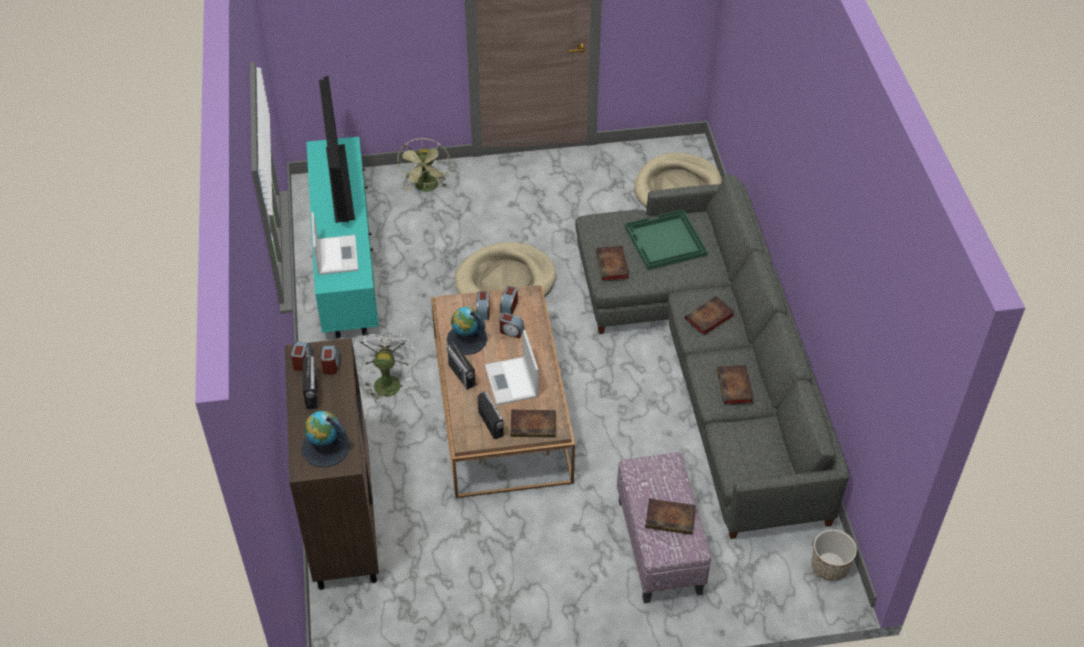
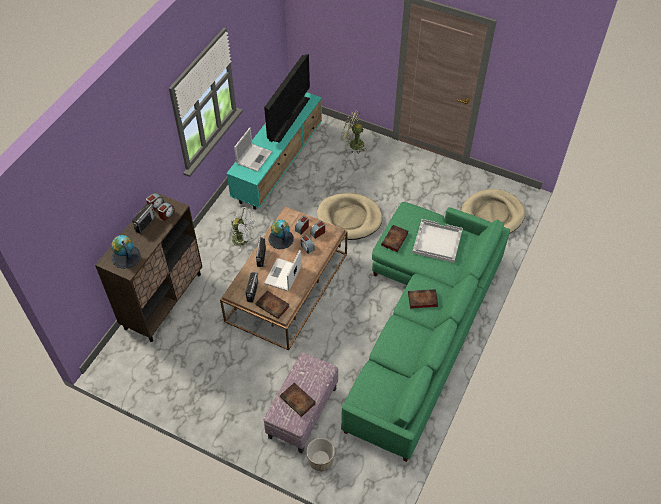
camera: 35 degrees right, 5 degrees up
(386, 381) = (244, 240): white fan -> white fan turned 75 degrees clockwise
(427, 188) = (353, 144): green fan -> green fan turned 75 degrees clockwise
(665, 242) = (436, 241): green tray -> white tray
(709, 359) = (422, 324): grey sofa -> green sofa
(735, 388) = (400, 349): book -> none
(829, 566) = (385, 484): planter -> planter (320, 460)

